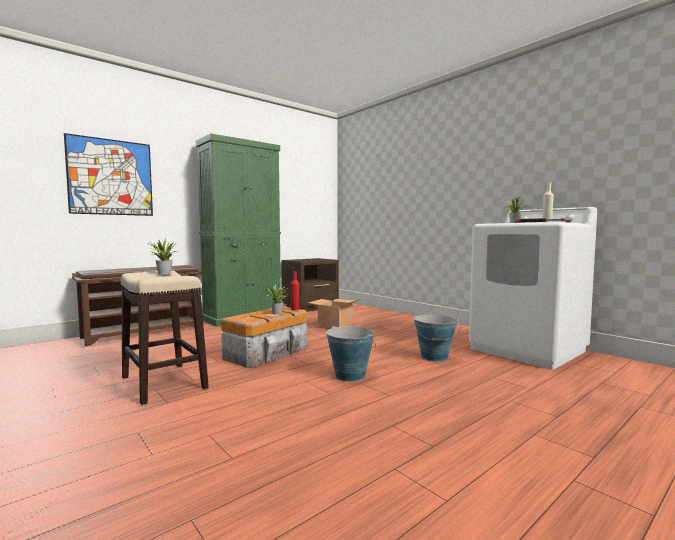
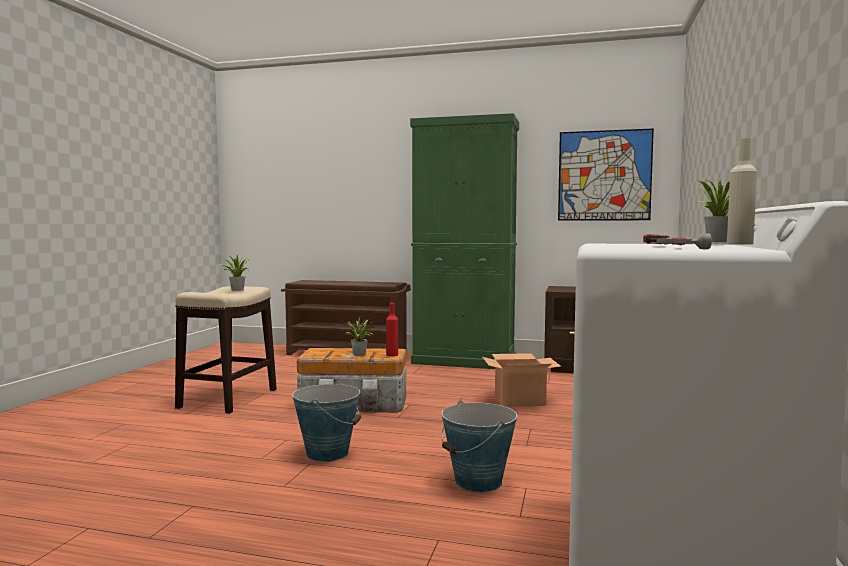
camera: 55 degrees right, 0 degrees up
(111, 177) = (338, 183): picture -> picture (604, 175)

